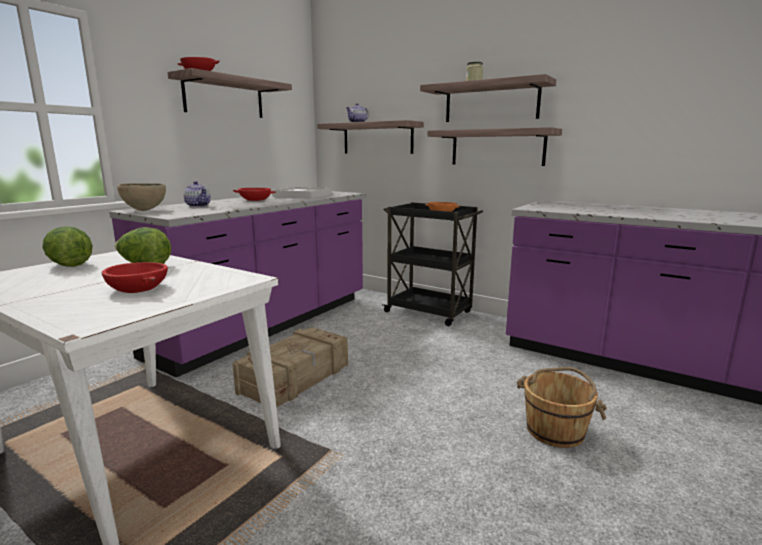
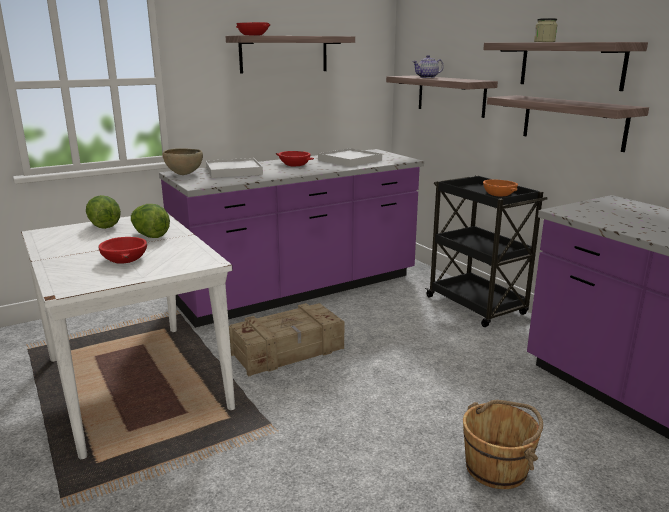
camera: 25 degrees right, 5 degrees up
(198, 206) = (234, 171): teapot -> white tray

